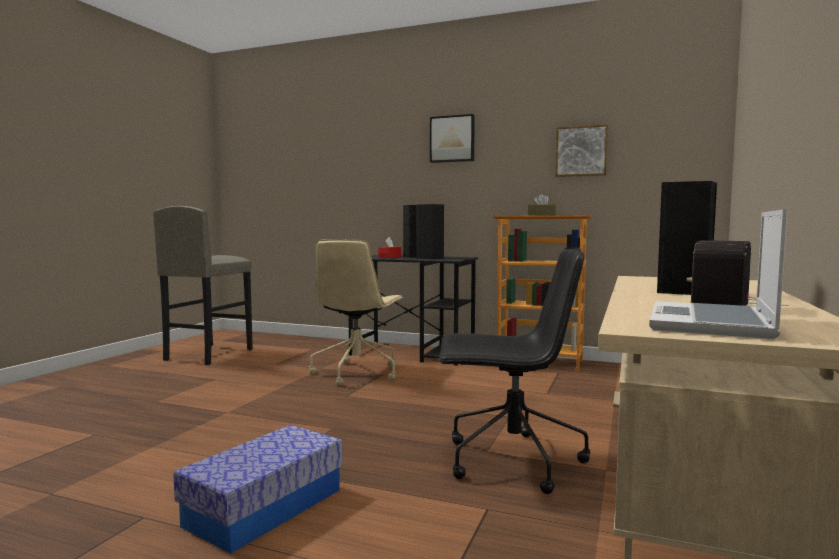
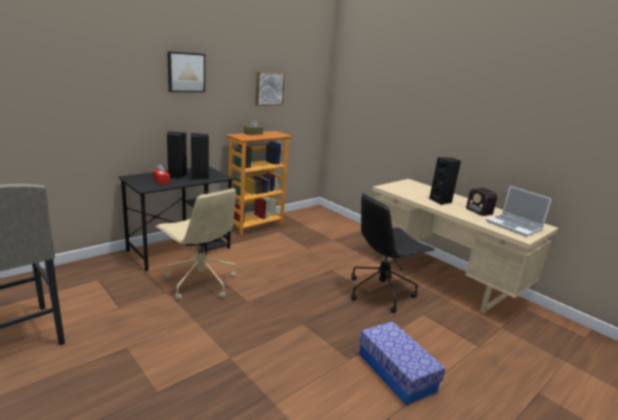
camera: 65 degrees left, 15 degrees up
(506, 461) = (382, 292): black office chair -> black office chair turned 150 degrees counterclockwise

